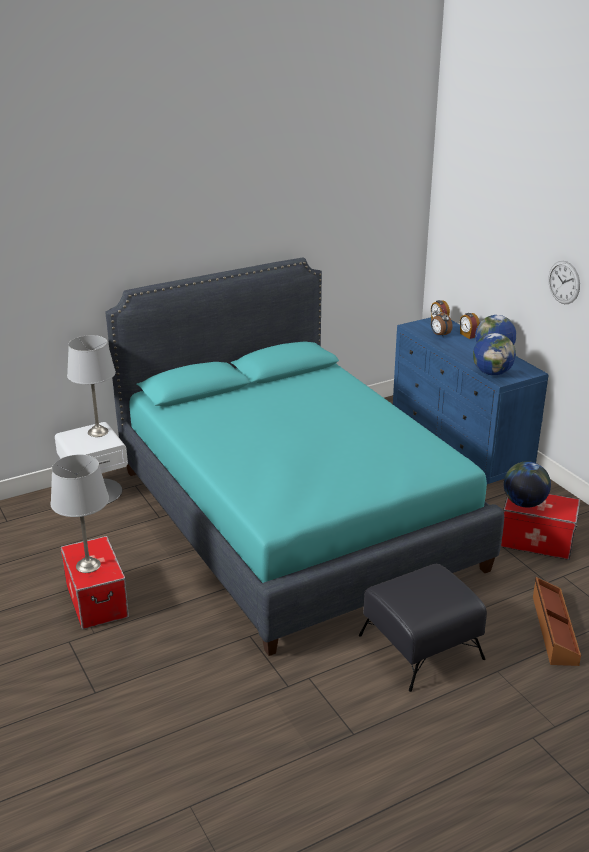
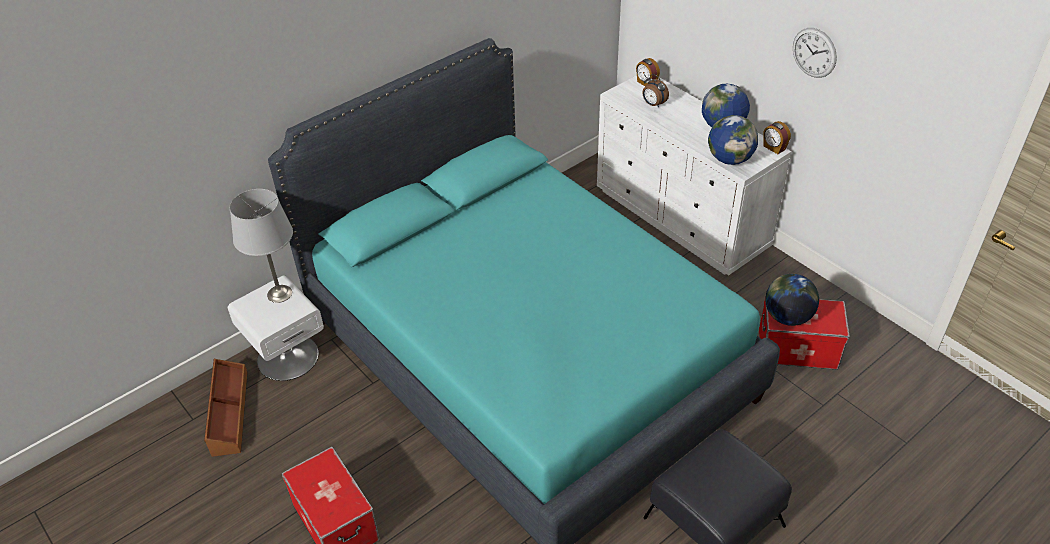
camera: 10 degrees left, 15 degrees up
(88, 565) = (323, 497): grey table lamp -> none
(460, 443) = (681, 218): blue dresser -> white dresser
(468, 335) = (685, 100): alarm clock -> alarm clock (774, 148)
(553, 629) = (845, 471): brown storage box -> brown storage box (228, 413)

